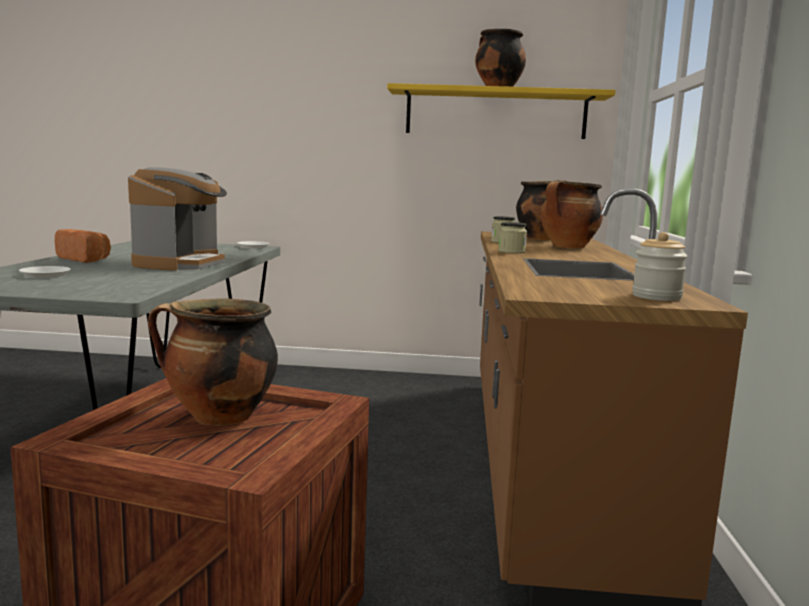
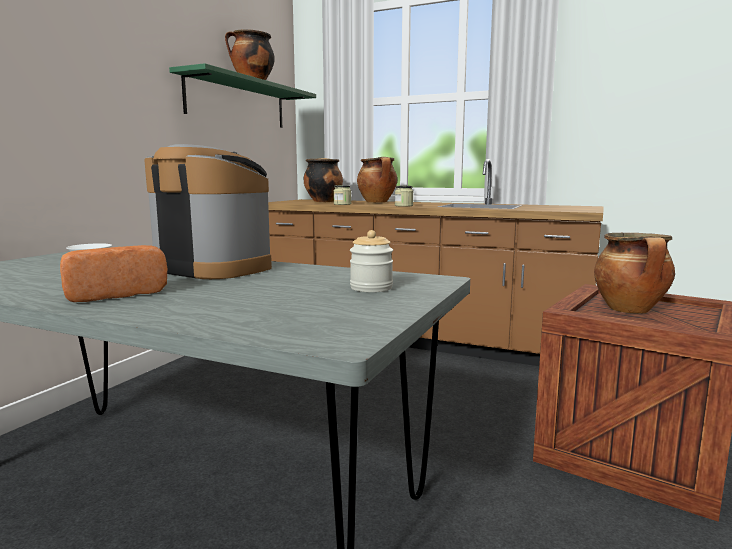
camera: 70 degrees left, 0 degrees up
(45, 275) = (268, 303): white plate -> none
(496, 114) = (238, 102): yellow shelf -> green shelf
(656, 297) = (575, 207): jar -> jar (371, 288)

